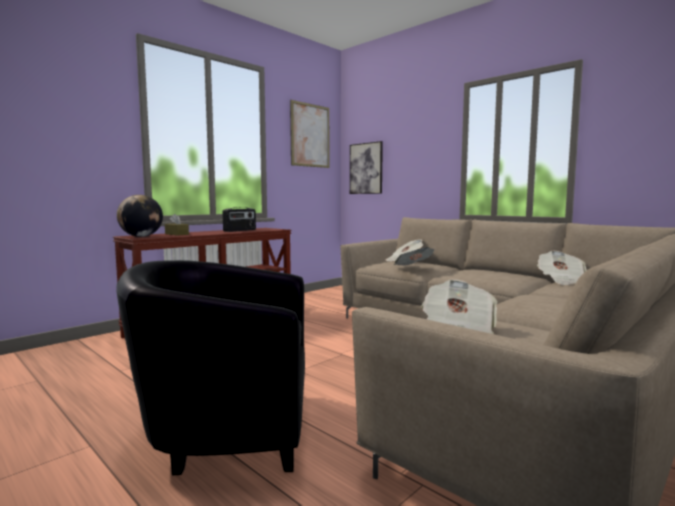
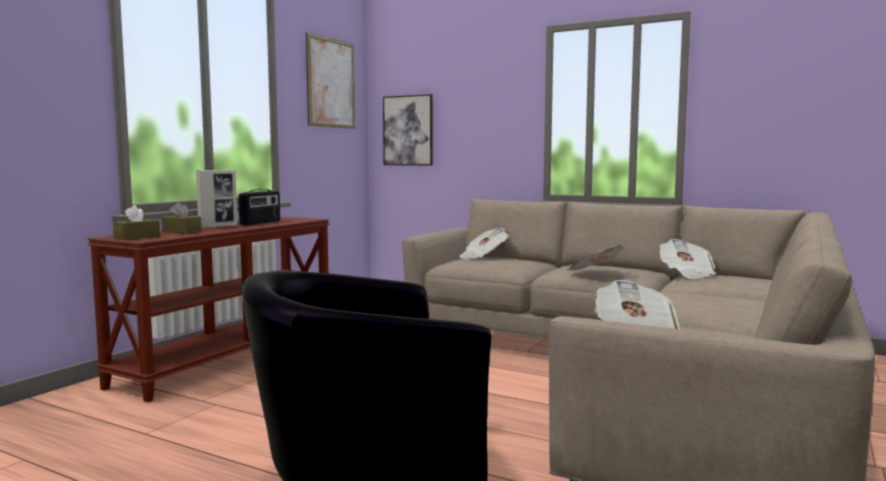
camera: 15 degrees left, 0 degrees up
(141, 236) = (137, 237): globe -> brown tissue box
(206, 232) = (218, 227): none -> picture frame
(413, 268) = (506, 266): newspaper -> newspaper (594, 274)

